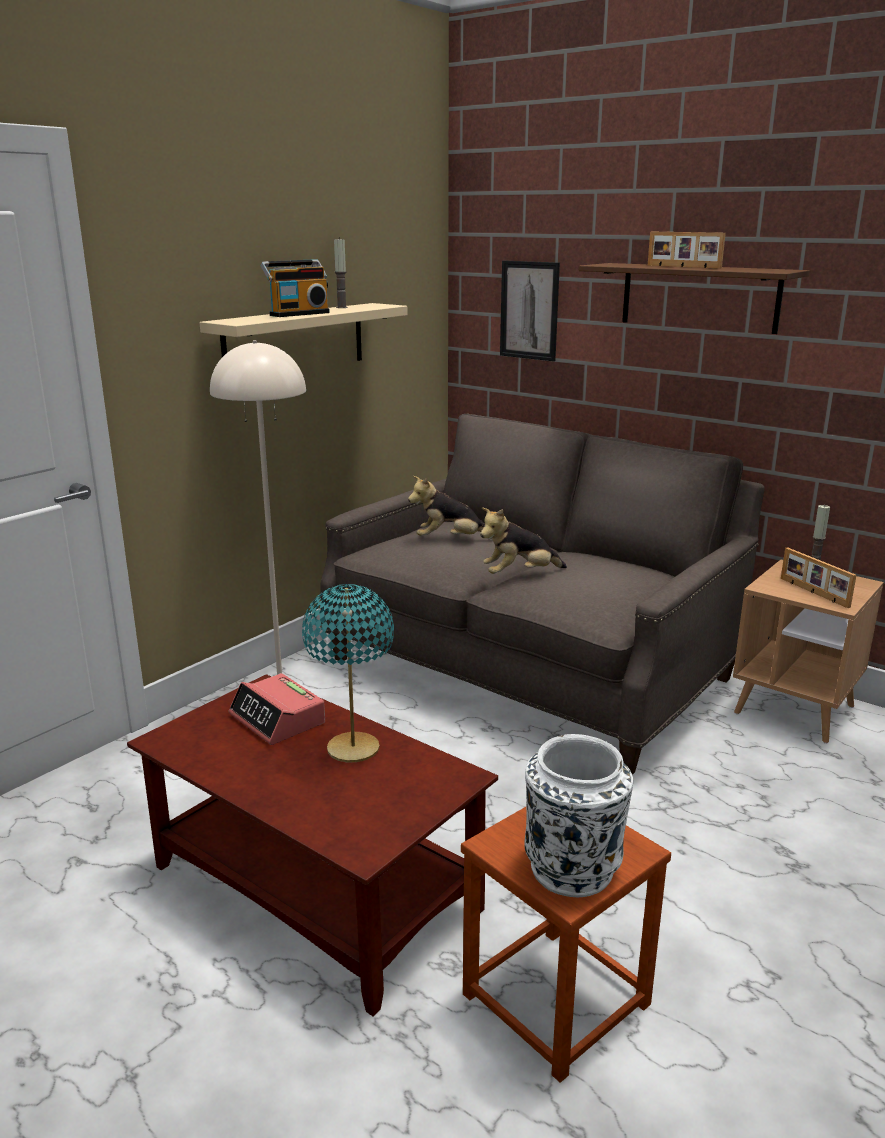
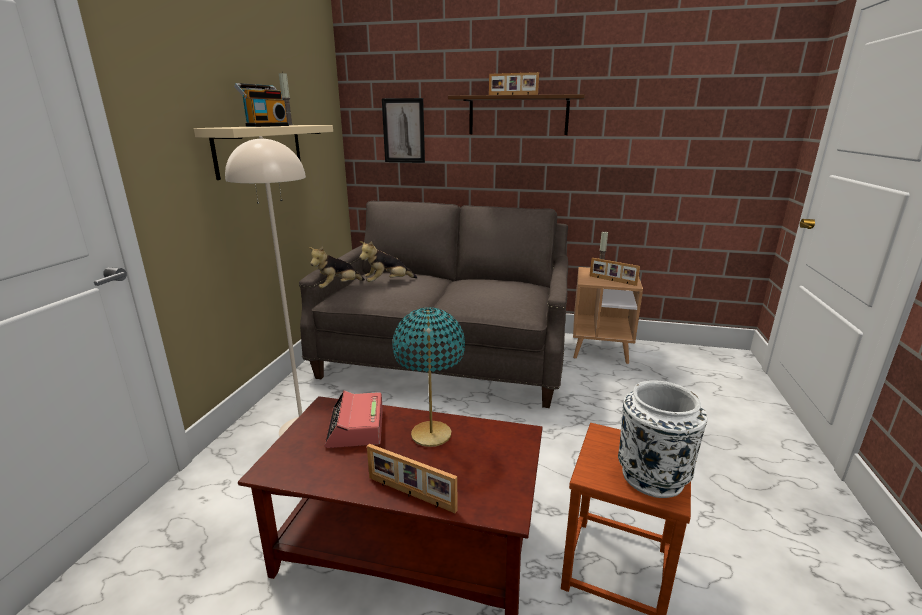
camera: 25 degrees left, 0 degrees up
(278, 719) = (356, 428): alarm clock -> alarm clock turned 60 degrees clockwise
(278, 803) = (410, 494): none -> picture frame
(519, 575) = (451, 296): plush toy -> plush toy (337, 287)

